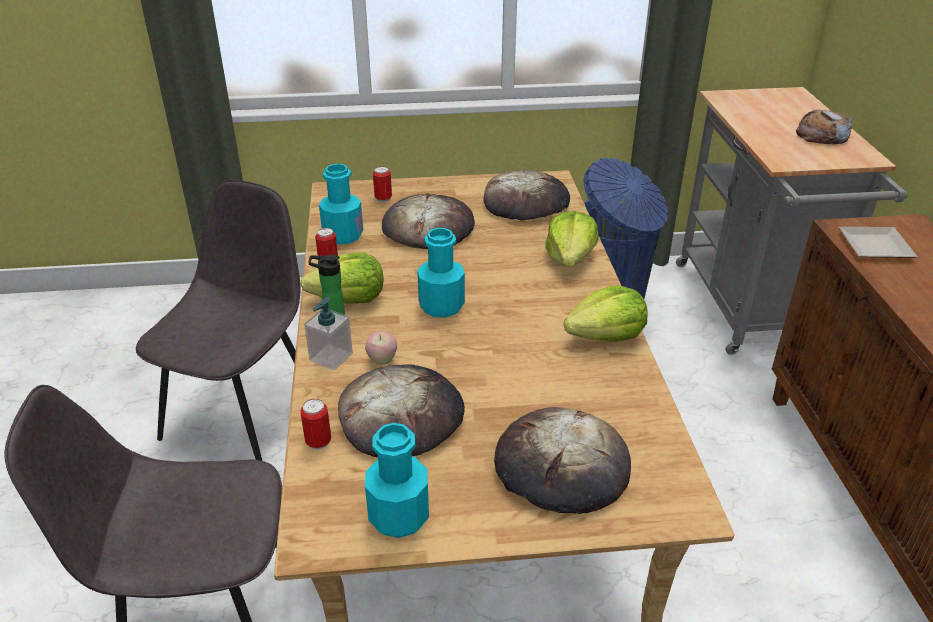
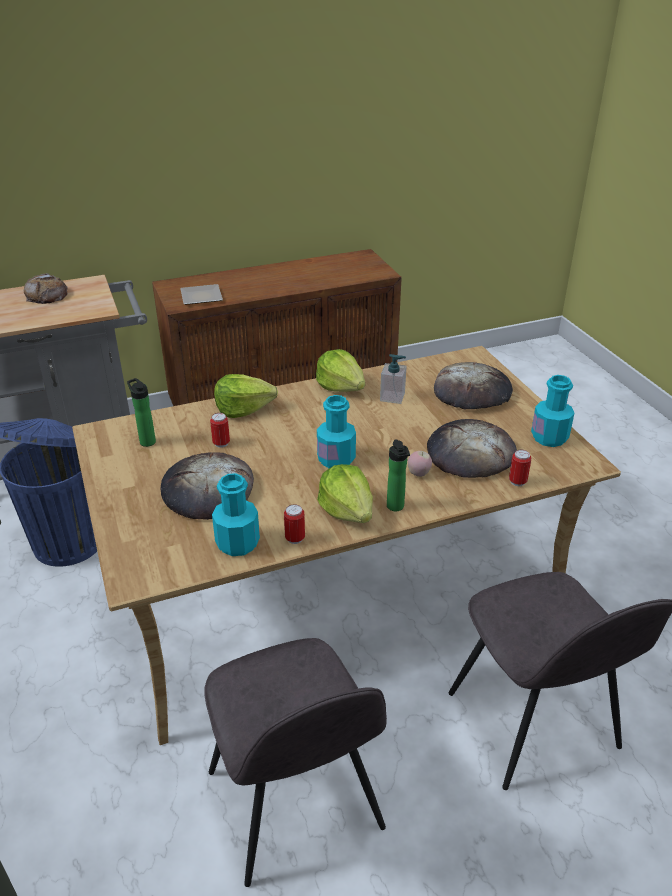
camera: 105 degrees left, 0 degrees up
(244, 417) = (296, 804): grey chair -> grey chair turned 120 degrees counterclockwise
(331, 357) = (429, 500): soap dispenser -> soap dispenser (392, 397)
(383, 199) = (151, 534): can -> can (221, 443)
(526, 202) = (146, 441): bread -> bottle

